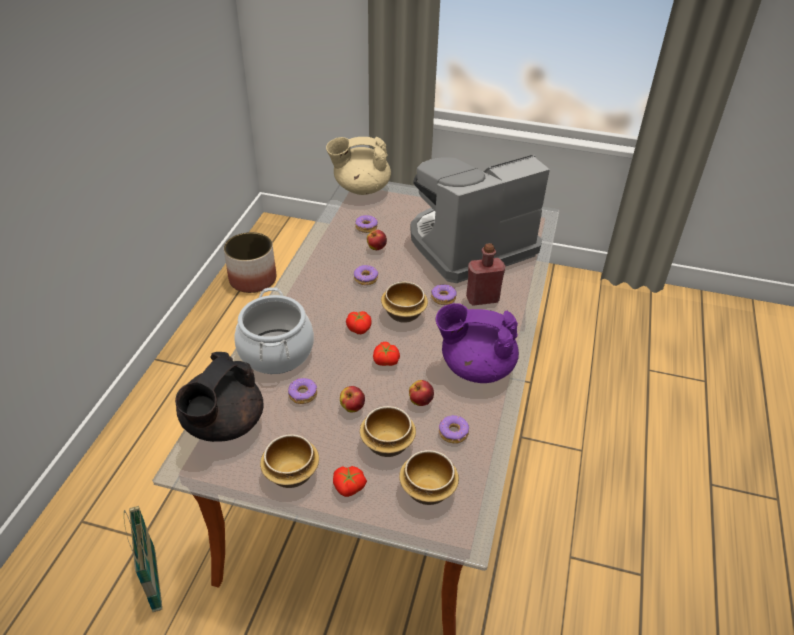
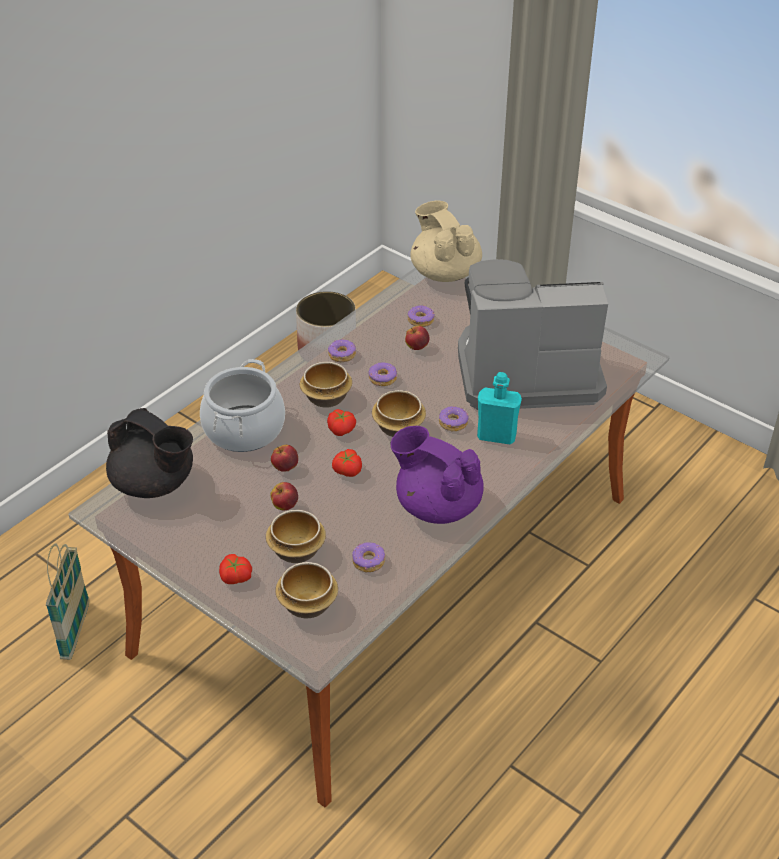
camera: 25 degrees right, 0 degrees up
(223, 425) = (155, 484): black teapot -> black teapot turned 105 degrees counterclockwise
(291, 475) = (190, 549): bowl -> bowl (326, 399)
(302, 395) = (244, 479): donut -> donut (341, 355)
(361, 188) = (444, 272): beige teapot -> beige teapot turned 45 degrees clockwise
(420, 401) = (356, 521): apple -> apple (285, 467)
(482, 299) = (496, 436): red bottle -> turquoise bottle

